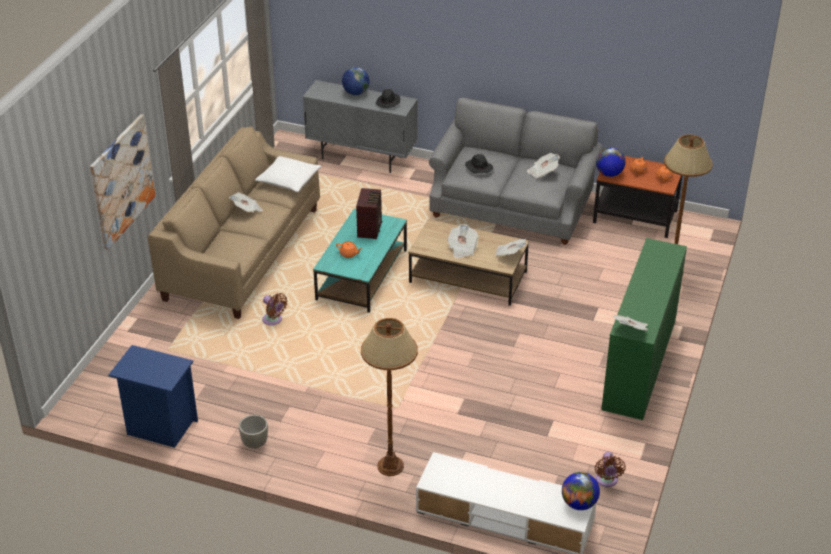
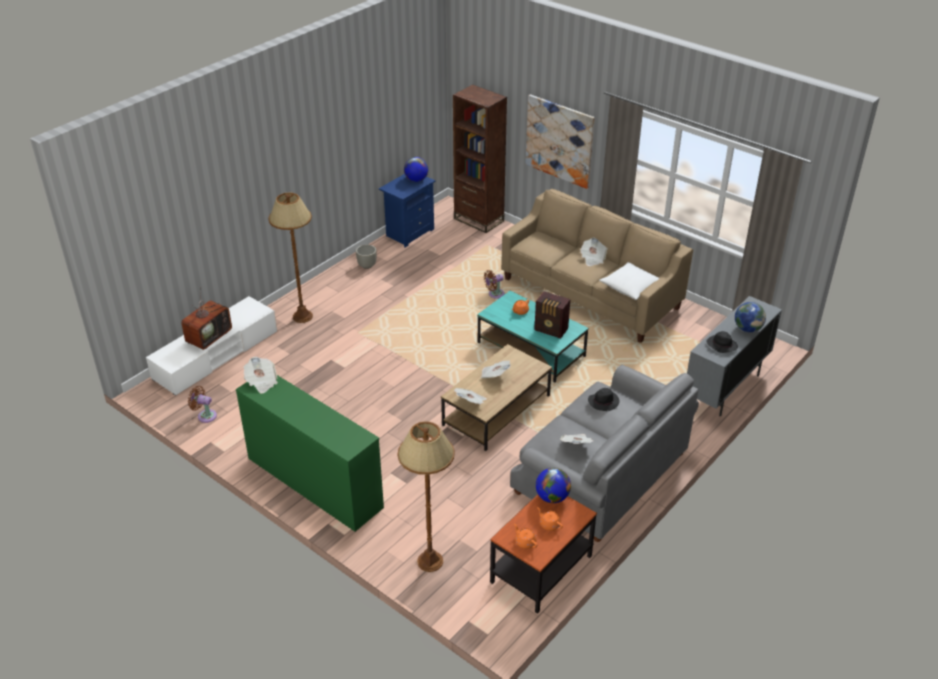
camera: 110 degrees right, 0 degrees up
(107, 371) = (478, 220): none -> brown bookcase
(513, 490) = (209, 336): none -> television
(579, 503) = (170, 362): globe -> globe (416, 180)

